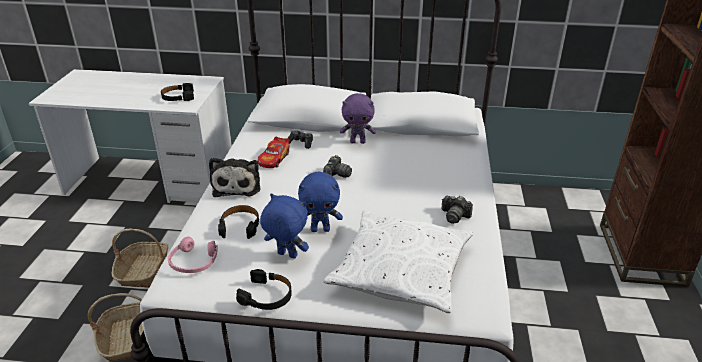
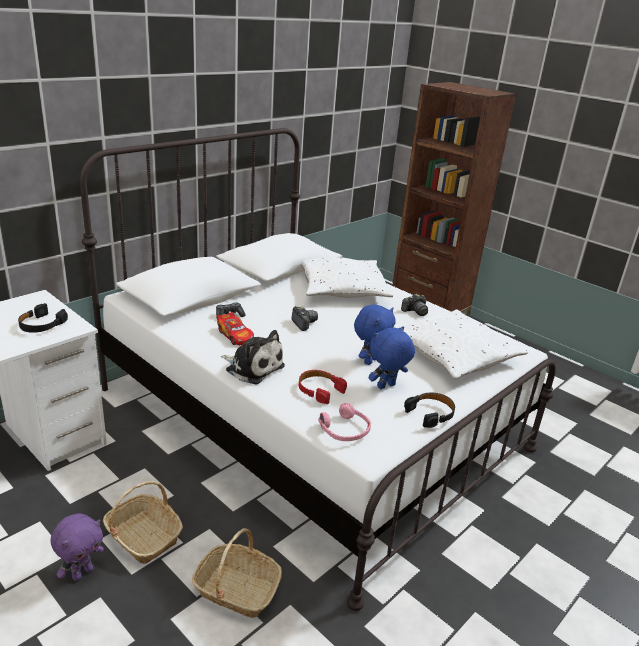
camera: 55 degrees left, 5 degrees down
(240, 226) = (319, 390): black headphones -> red headphones
(358, 142) = (268, 296): purple plush toy -> purple plush toy (82, 572)
(431, 164) = (342, 288): none -> white pillow

